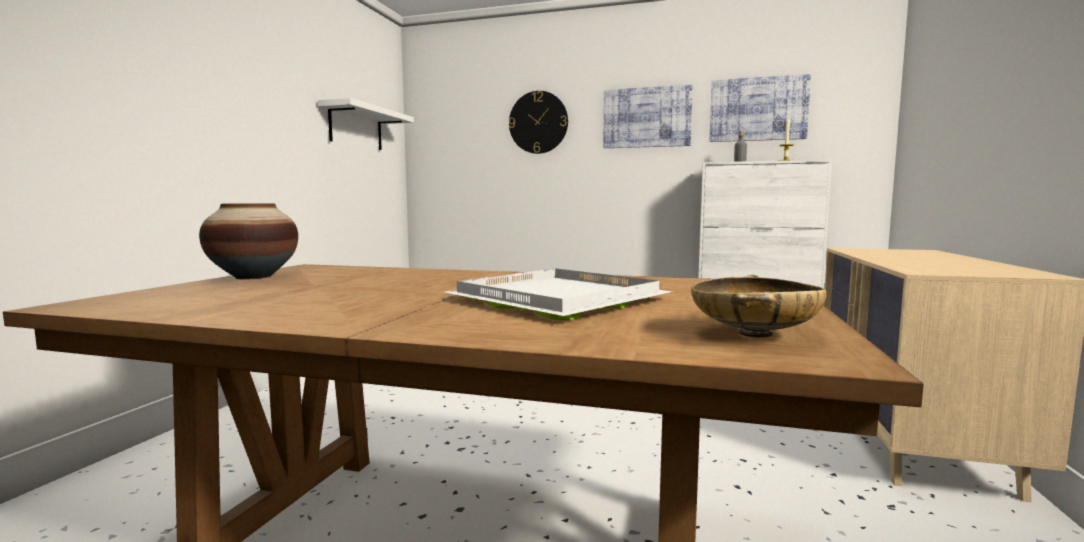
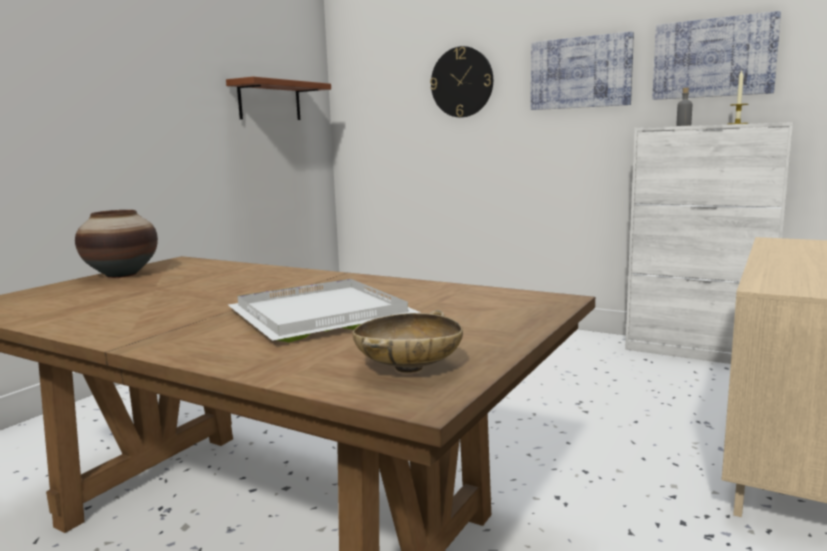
camera: 15 degrees right, 5 degrees up
(356, 128) = (270, 101): white shelf -> brown shelf

